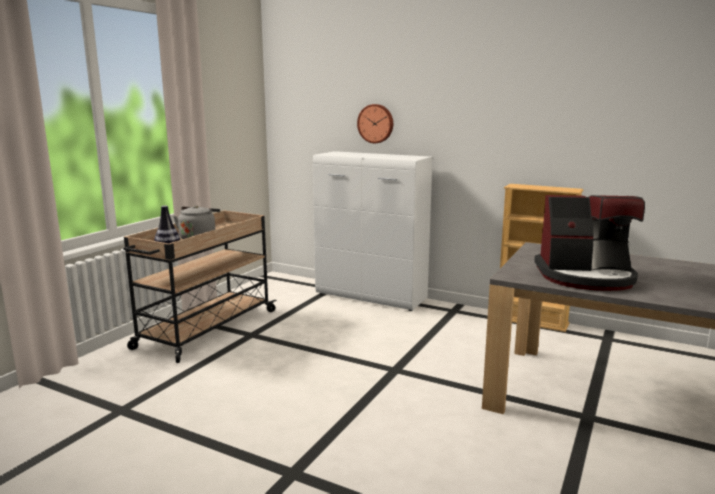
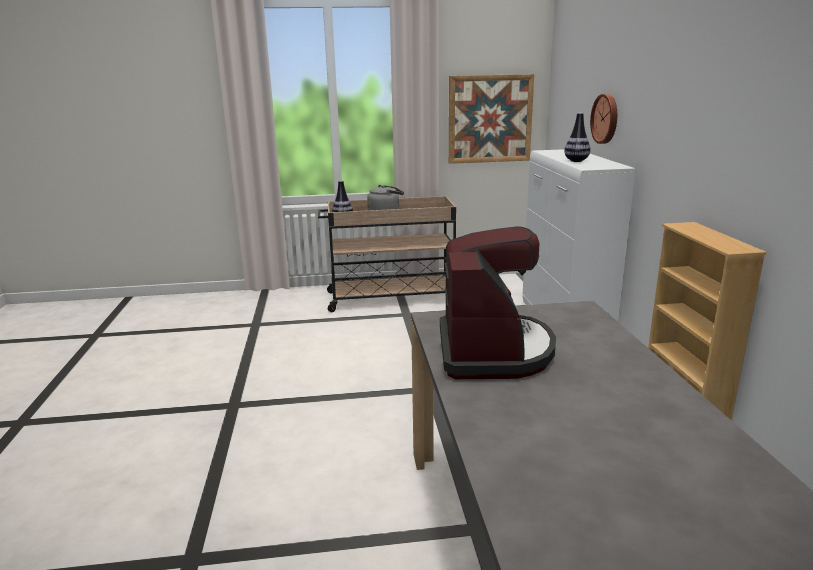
camera: 55 degrees right, 5 degrees up
(231, 132) = (490, 119): none -> picture
(382, 156) = (576, 161): none -> vase
(585, 277) = (493, 351): coffee machine -> coffee machine turned 150 degrees counterclockwise

